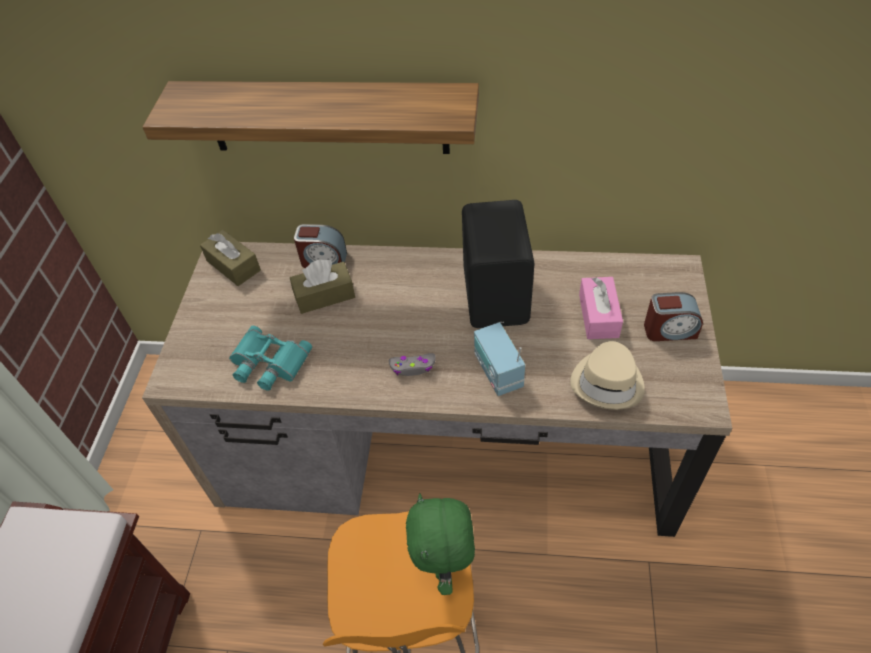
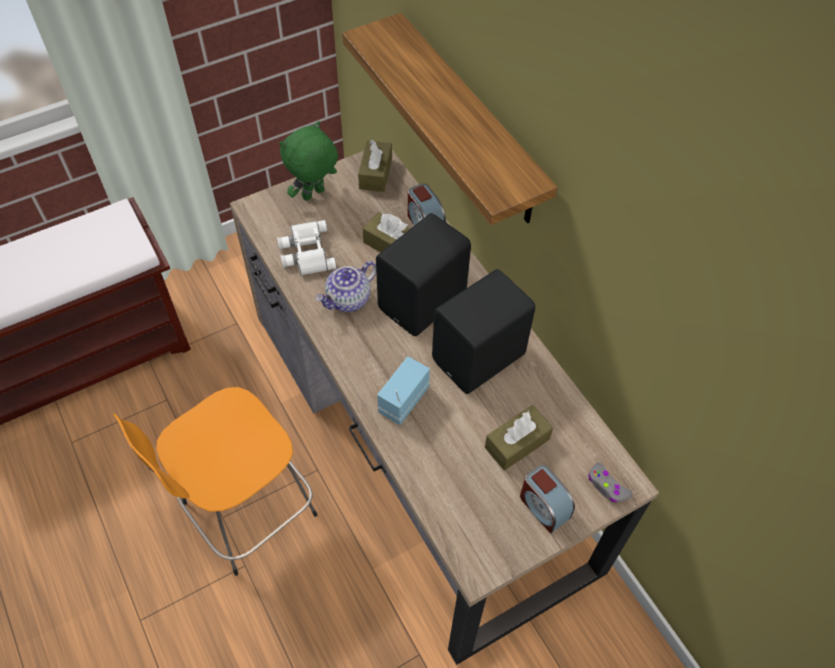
camera: 50 degrees right, 5 degrees up
(267, 363) = (305, 252): turquoise binoculars -> white binoculars
(354, 357) = (348, 300): none -> teapot
(408, 304) = (425, 303): none -> black speaker
(413, 367) = (366, 342): grey game controller -> grey game controller (607, 486)
(445, 565) = (249, 471): green plush toy -> green plush toy (314, 195)
(598, 316) = (517, 443): pink tissue box -> brown tissue box
(608, 382) = (450, 484): beige hat -> none

